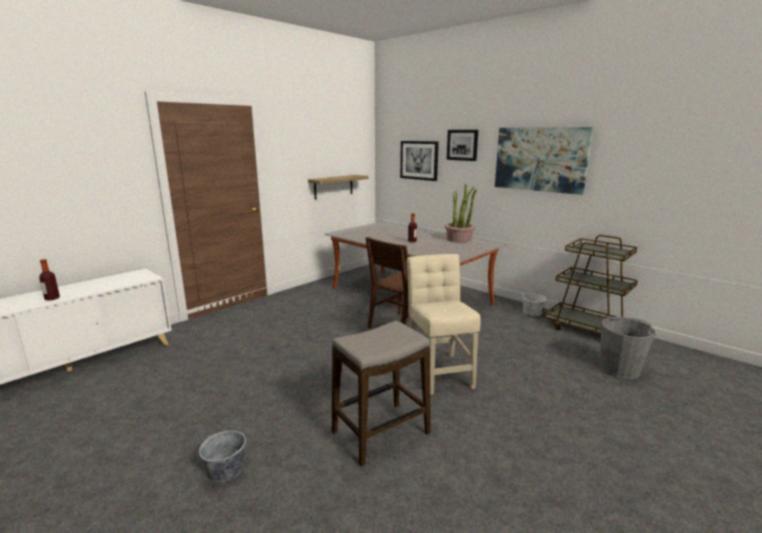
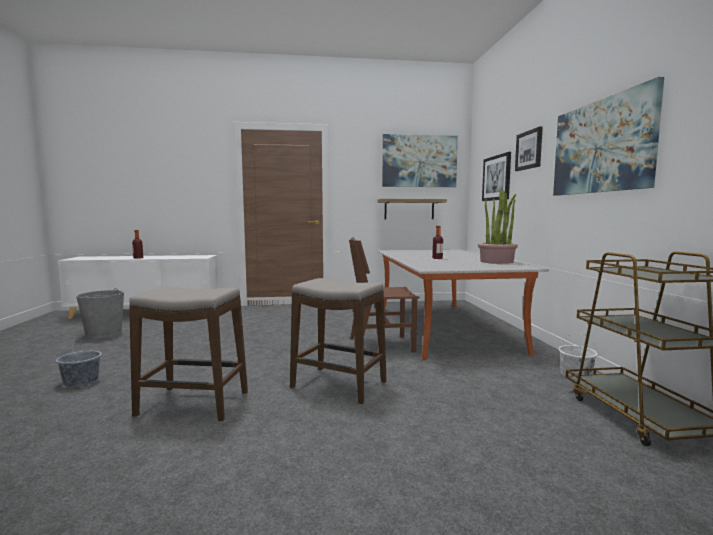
camera: 40 degrees right, 10 degrees down
(339, 138) = (419, 161): none -> picture
(439, 371) = (338, 385): beige chair -> stool
(619, 369) = (596, 475): grey bucket -> grey bucket (104, 334)

